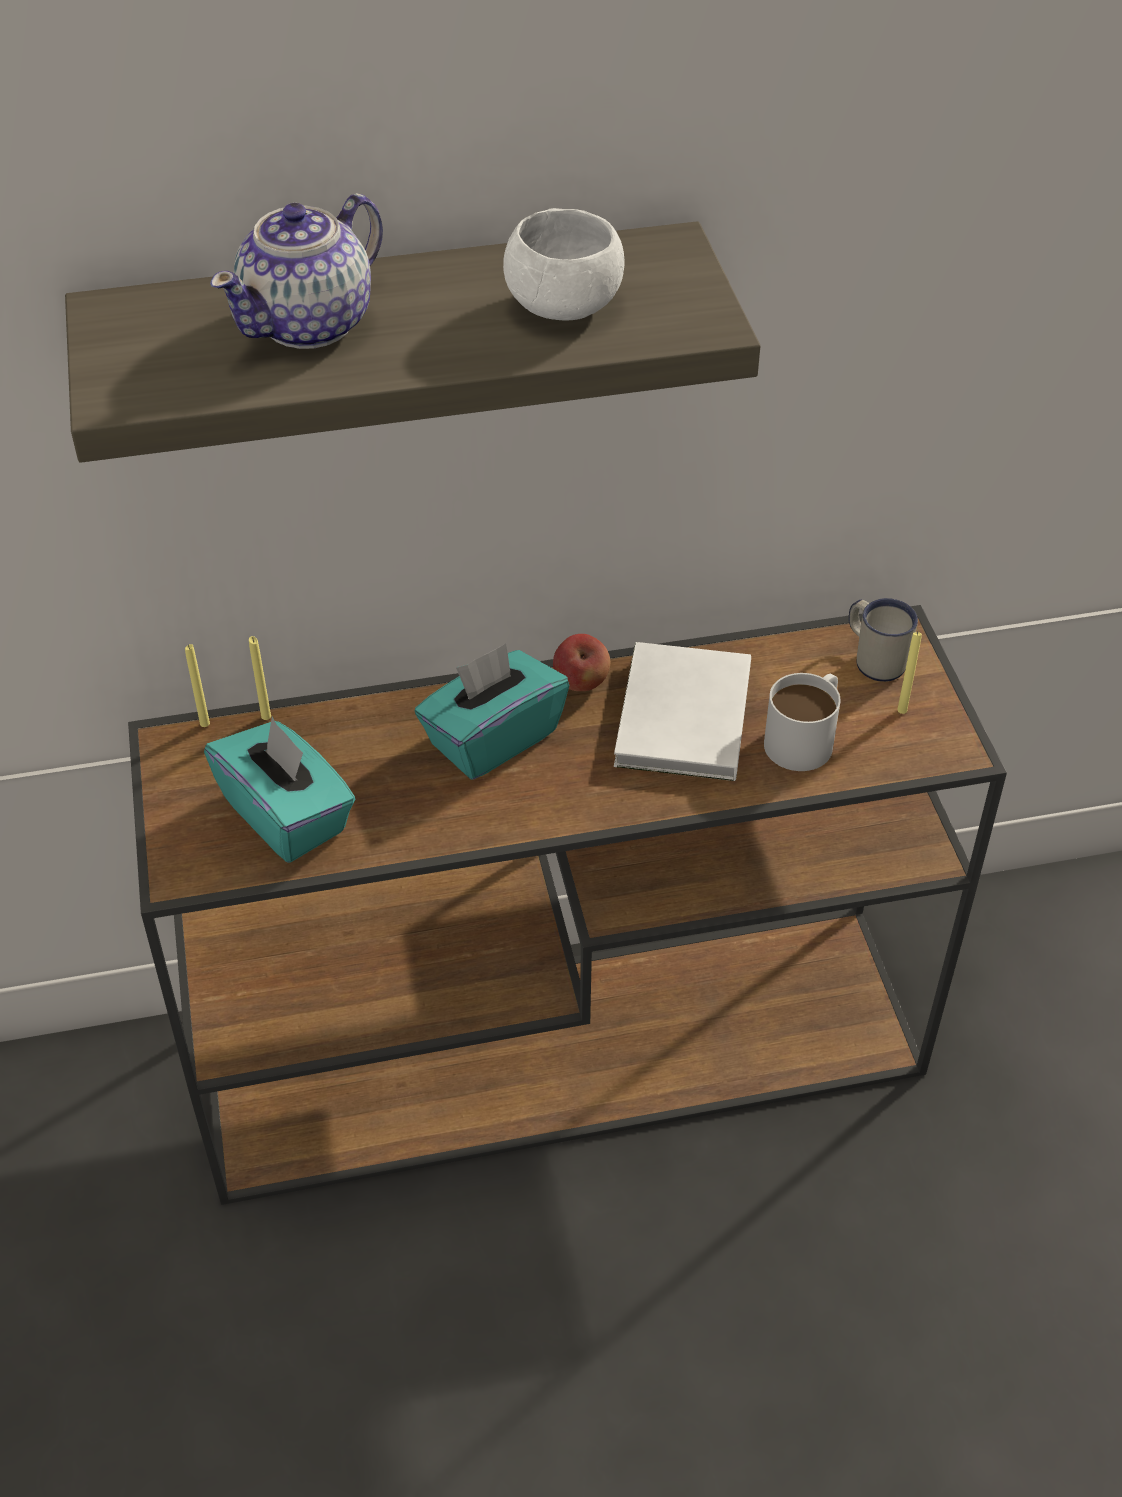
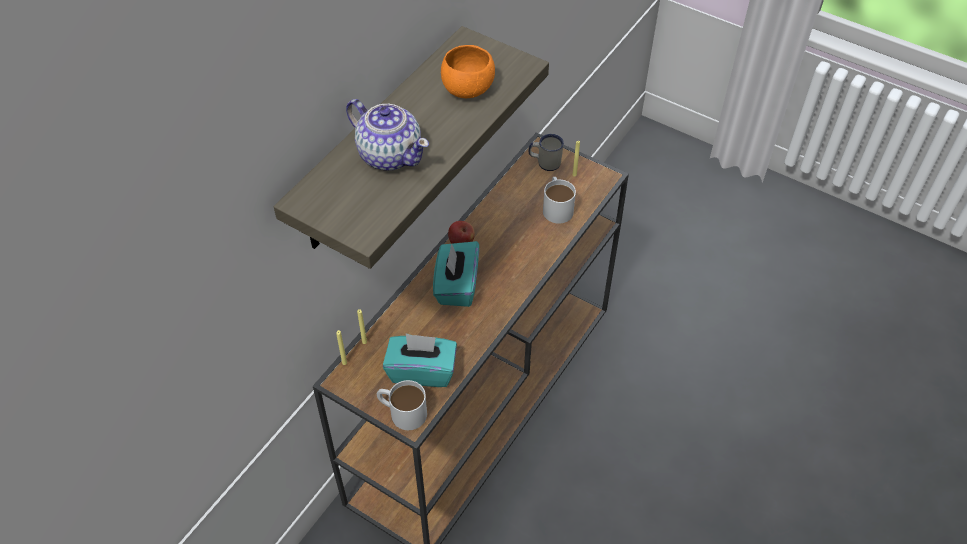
camera: 45 degrees left, 5 degrees up
(188, 848) = (402, 411): none -> white mug
(310, 323) = (389, 154): teapot -> teapot turned 45 degrees counterclockwise
(565, 307) = (468, 89): white bowl -> orange bowl
(680, 719) = (510, 231): white book -> none

